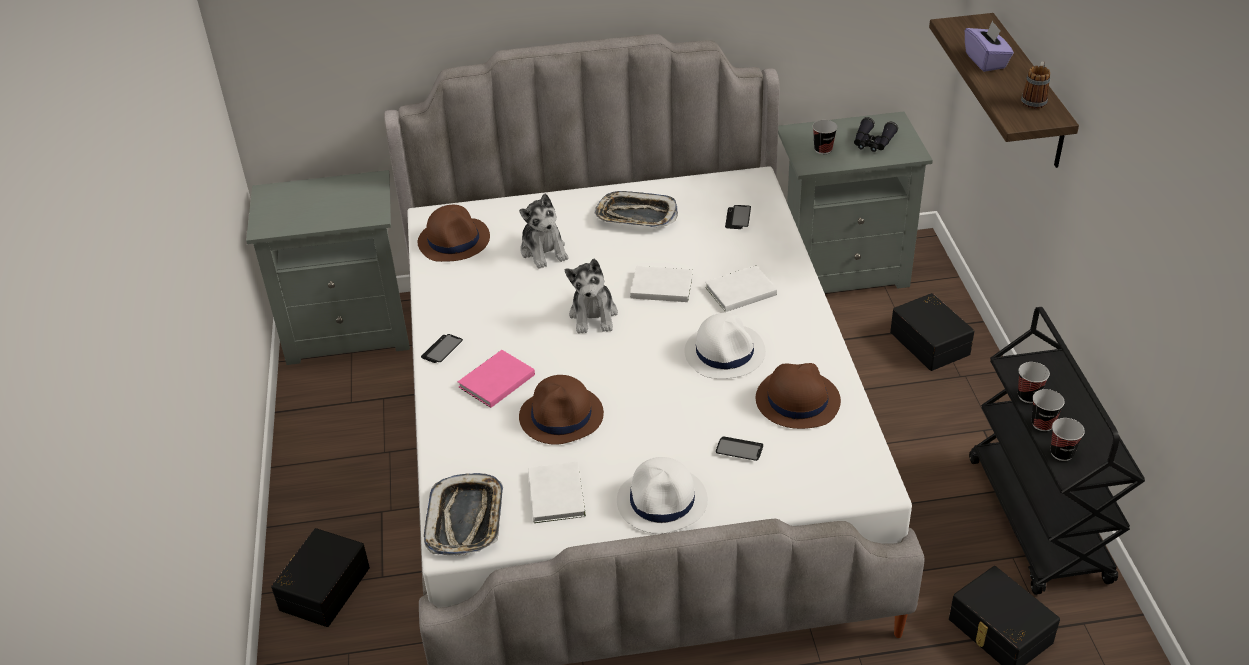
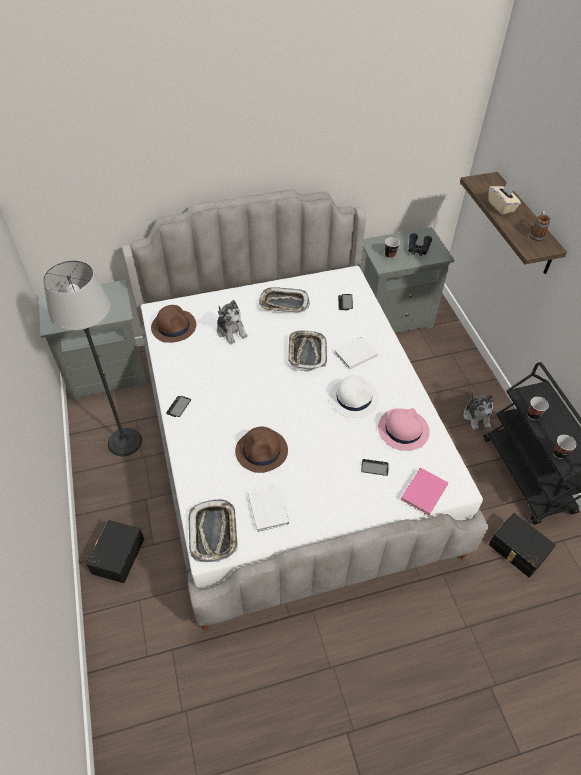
camera: 10 degrees left, 10 degrees up
(361, 428) = (125, 442): none -> floor lamp
(494, 381) = (215, 428): pink book -> pink book (422, 493)
(594, 315) = (269, 376): plush toy -> plush toy (476, 417)
(660, 286) = (306, 353): white book -> tray
(662, 501) = (334, 509): white hat -> none
(797, 400) = (402, 429): brown hat -> pink hat
(931, 342) = (450, 363): black storage box -> none
(986, 61) = (501, 207): purple tissue box -> beige tissue box
(1042, 424) = (545, 434): cup -> none

